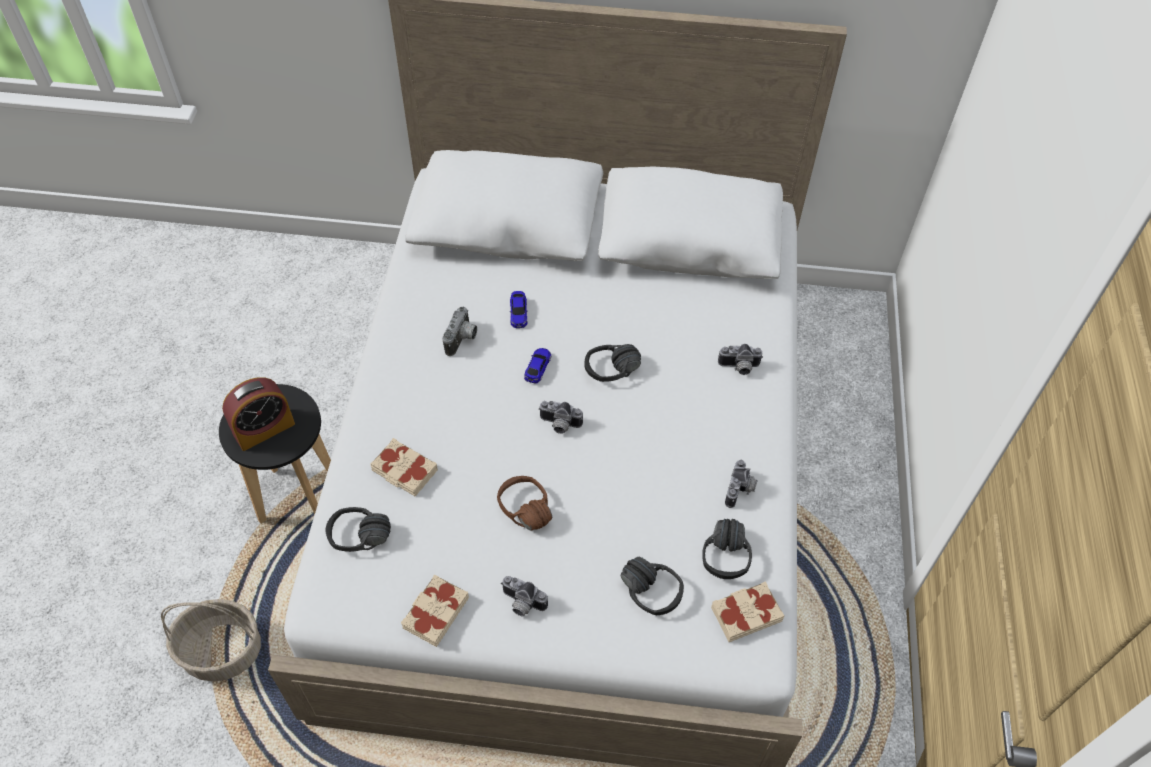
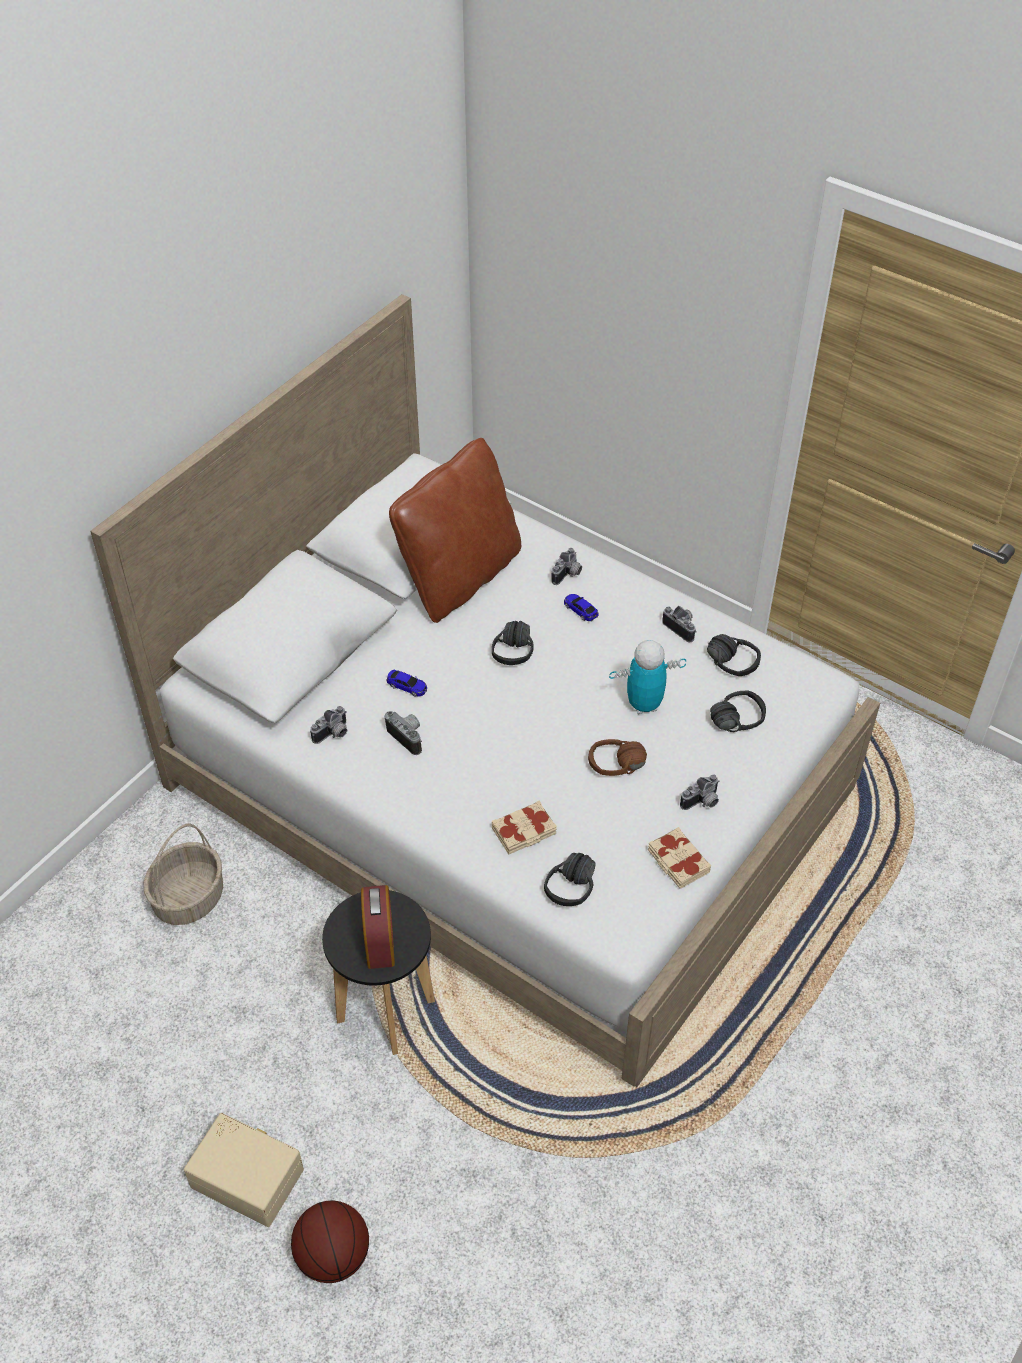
camera: 60 degrees left, 5 degrees down
(67, 568) = (333, 1256): none -> basketball
(116, 479) = (248, 1175): none -> beige storage box
(221, 652) = (521, 1136): basket -> basket (189, 899)
(538, 368) = (478, 698): toy car -> toy car (580, 610)
(559, 425) = (547, 709): camera -> camera (333, 734)
(615, 501) = (644, 705): none -> toy robot
(672, 290) = (459, 577): none -> brown pillow
(745, 614) = (787, 674): beige book -> none

